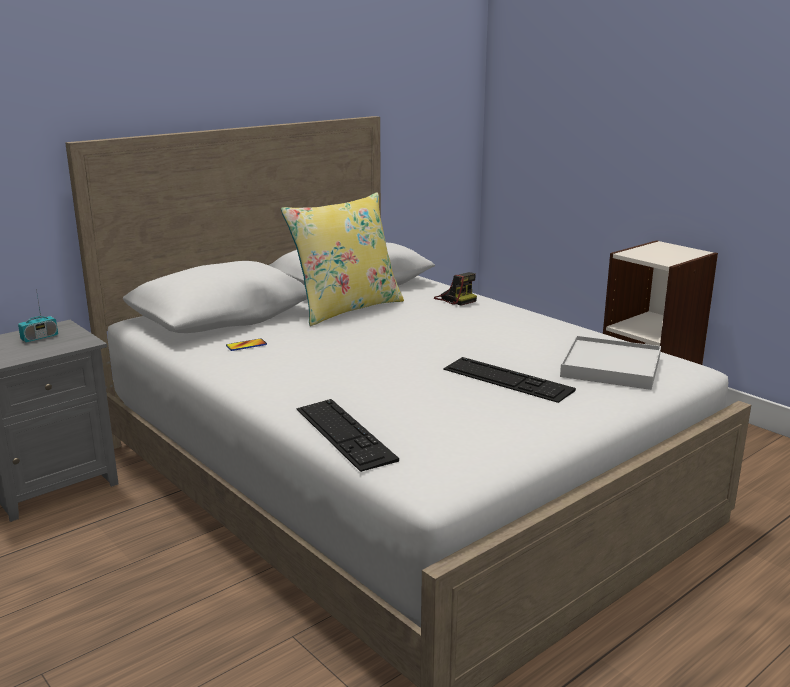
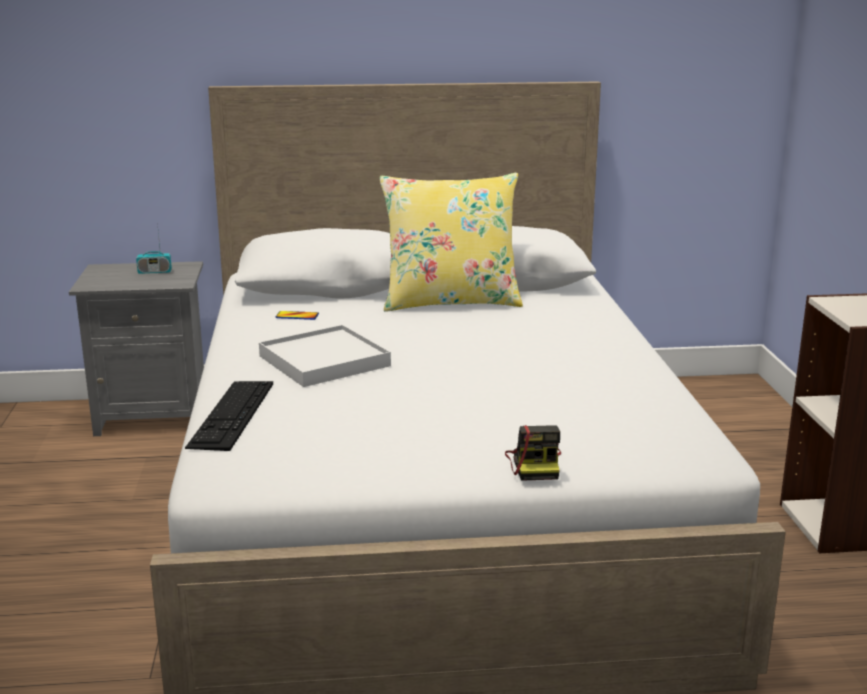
camera: 35 degrees right, 0 degrees up
(455, 299) = (583, 316): camera -> camera (535, 464)
(507, 379) = (471, 410): keyboard -> none
(610, 367) = (611, 429): white tray -> white tray (324, 361)

